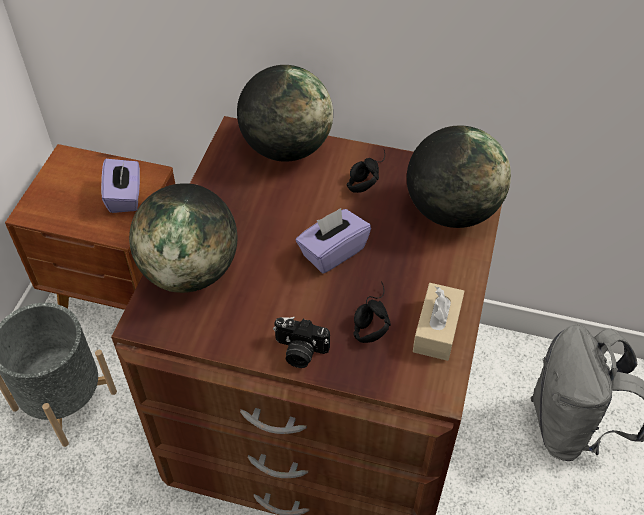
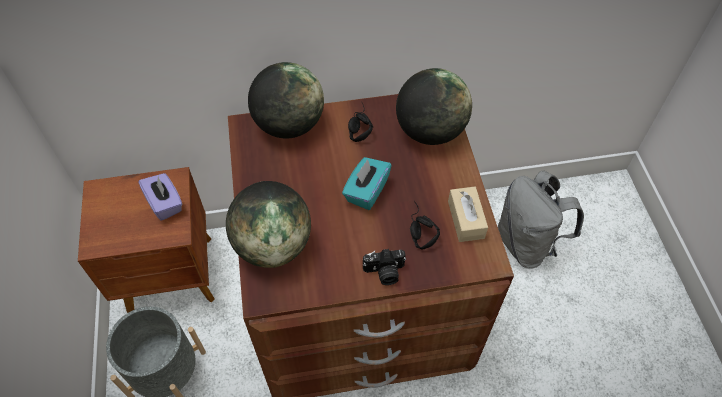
camera: 25 degrees left, 5 degrees up
(332, 252) = (366, 191): purple tissue box -> turquoise tissue box

